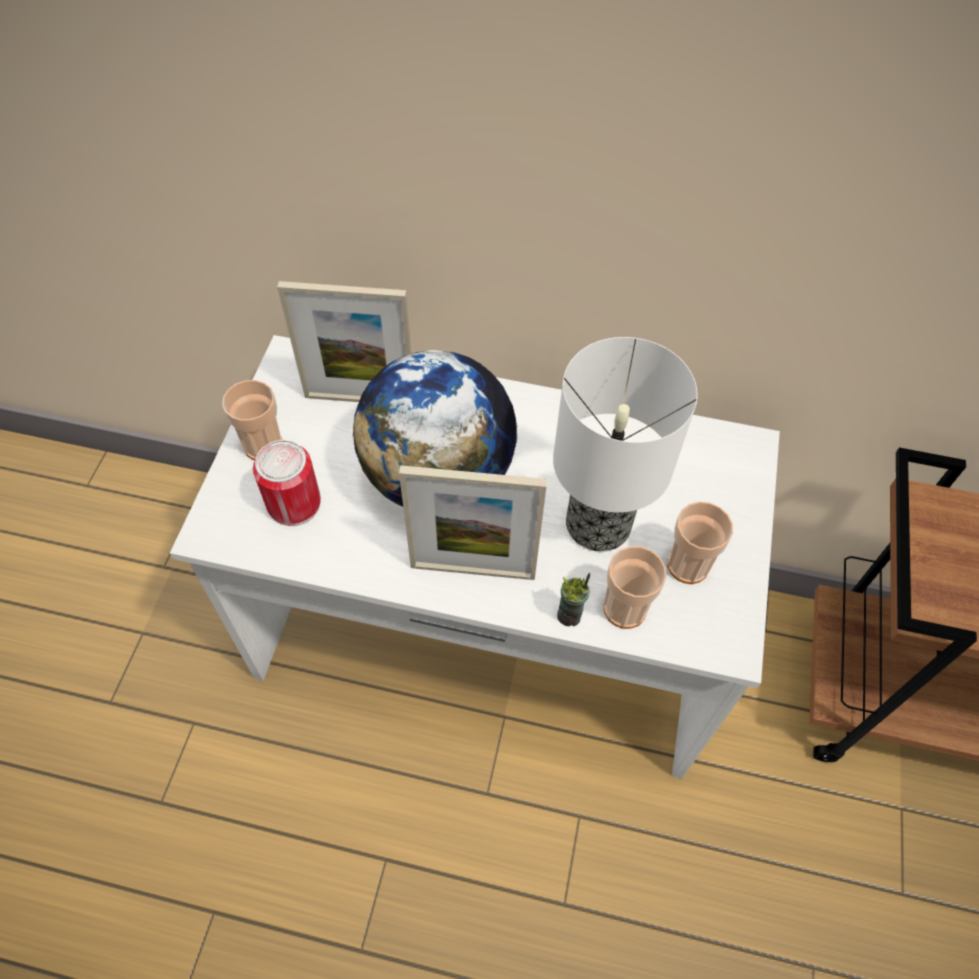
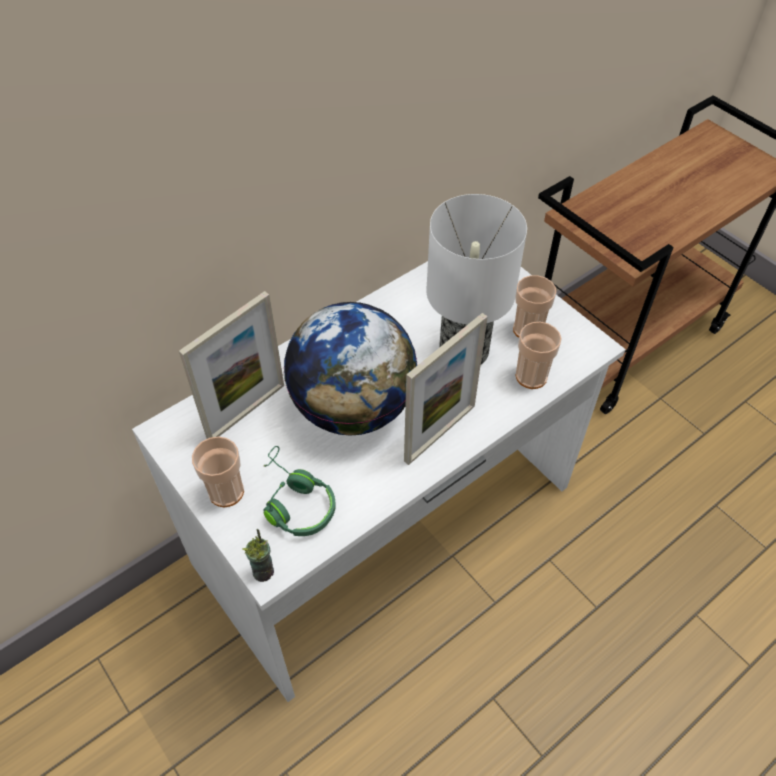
camera: 50 degrees left, 5 degrees down
(294, 503) = (294, 501): can -> green headphones
(570, 615) = (513, 405): cup -> cup (263, 571)

